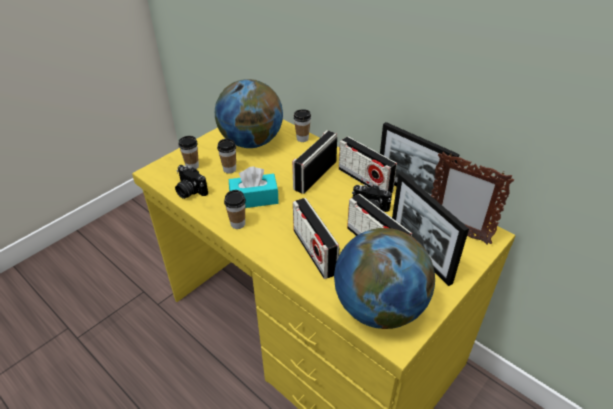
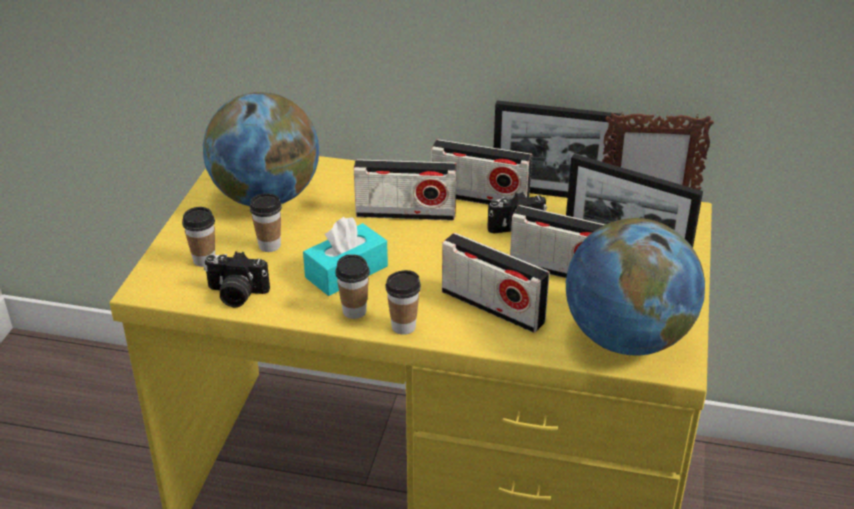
camera: 30 degrees left, 5 degrees down
(302, 138) = (341, 170): cup -> cup (403, 326)
(315, 175) = (405, 213): radio -> radio turned 90 degrees counterclockwise

